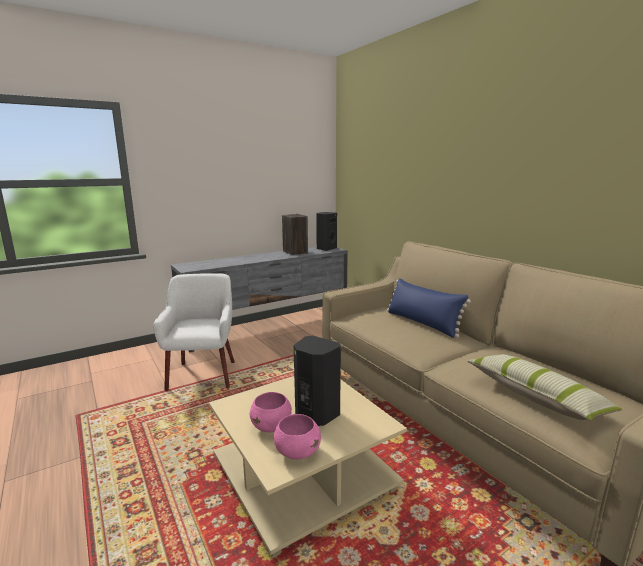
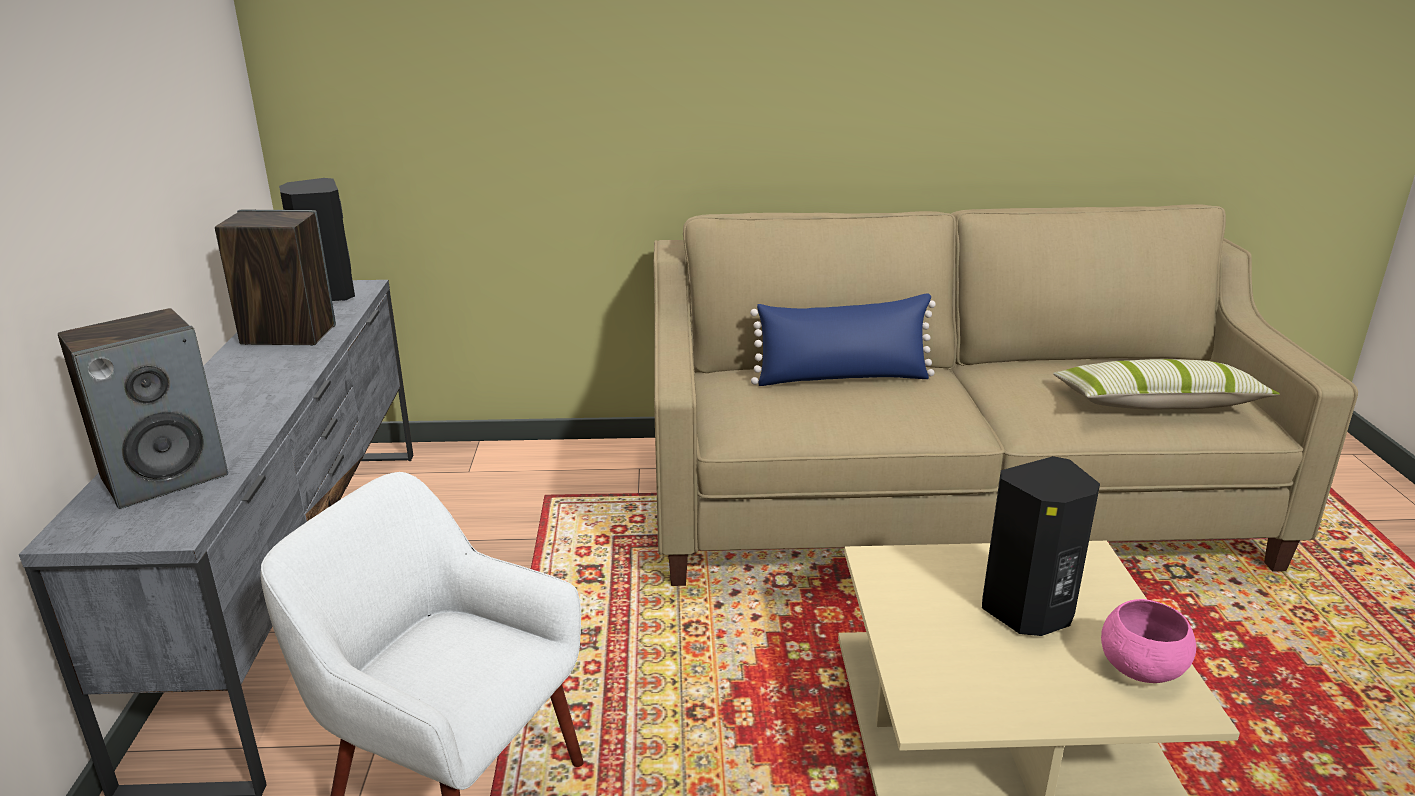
camera: 60 degrees left, 10 degrees up
(210, 263) = (165, 477): none -> speaker
(272, 426) = (1046, 676): pink bowl -> none

